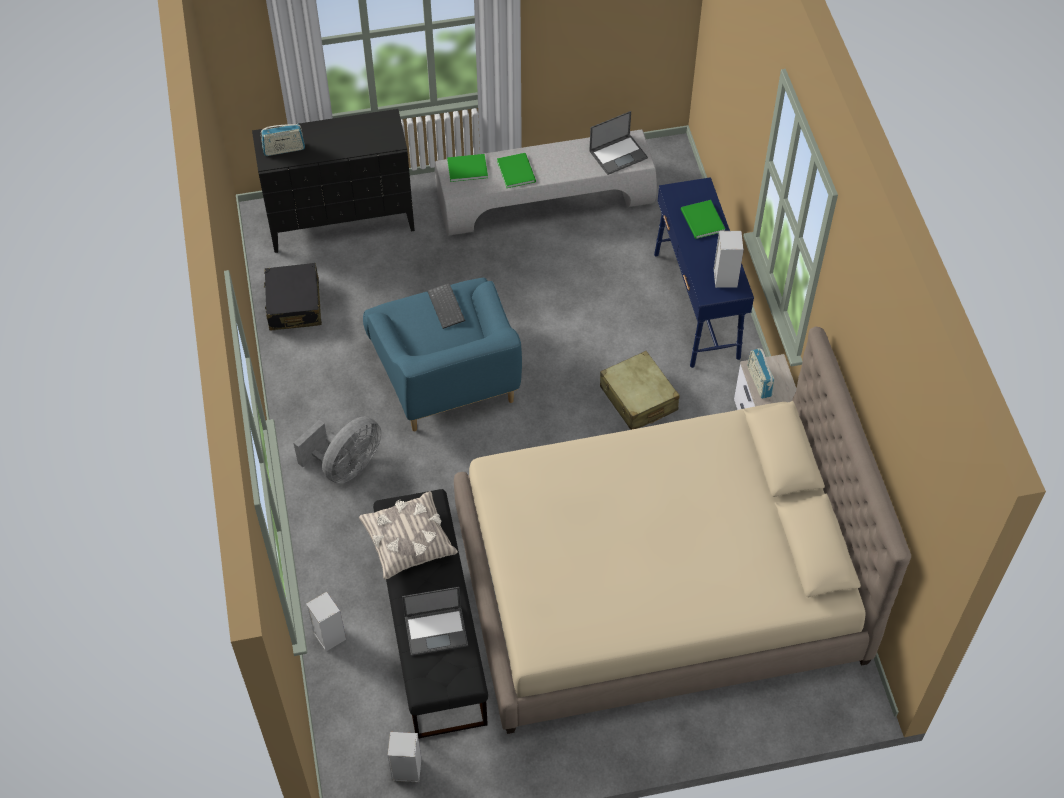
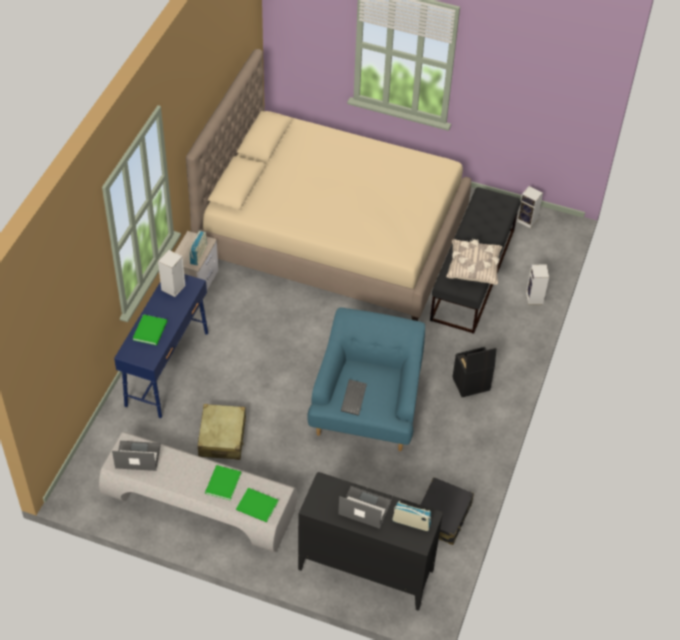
camera: 150 degrees left, 5 degrees down
(346, 466) = (470, 384): grey fan -> black storage box
(437, 630) = (485, 222): laptop -> laptop (364, 507)
(638, 399) = (257, 331): beige suitcase -> beige suitcase (222, 437)

